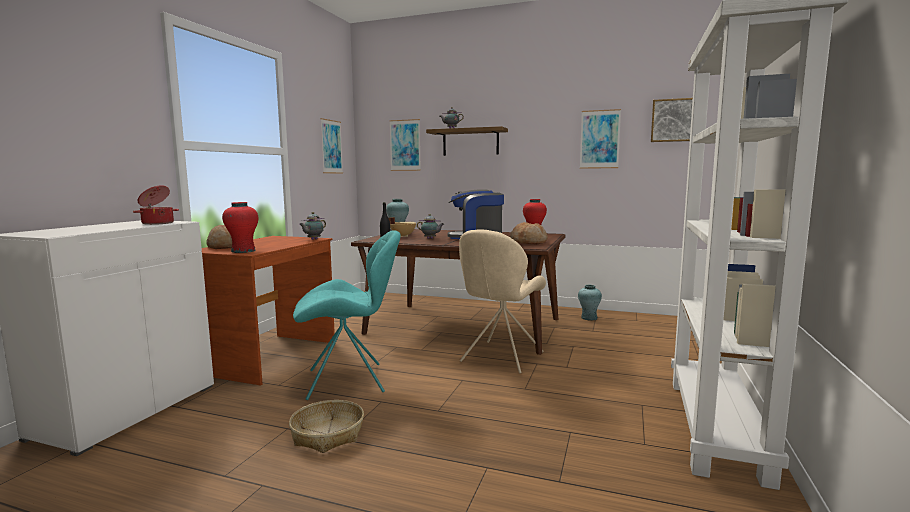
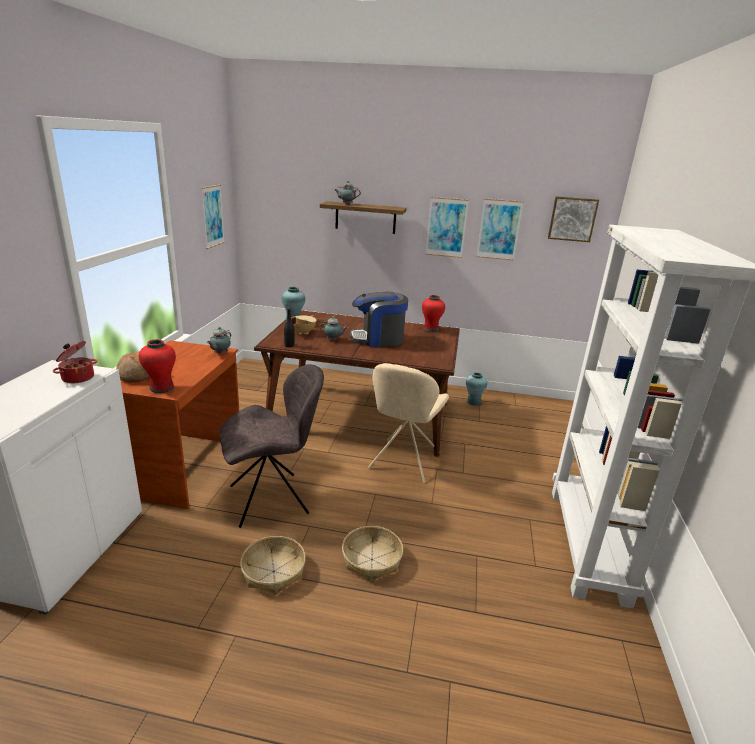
camera: 10 degrees left, 15 degrees up
(349, 380) = (272, 499): turquoise chair -> grey chair
(405, 145) = (292, 212): picture -> picture (446, 227)
(442, 430) = (371, 559): none -> basket
(528, 242) = (431, 352): bread -> none

